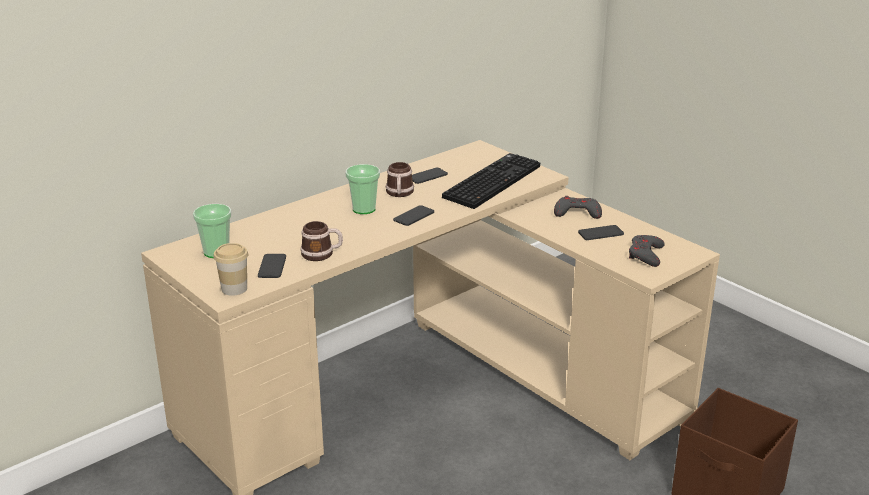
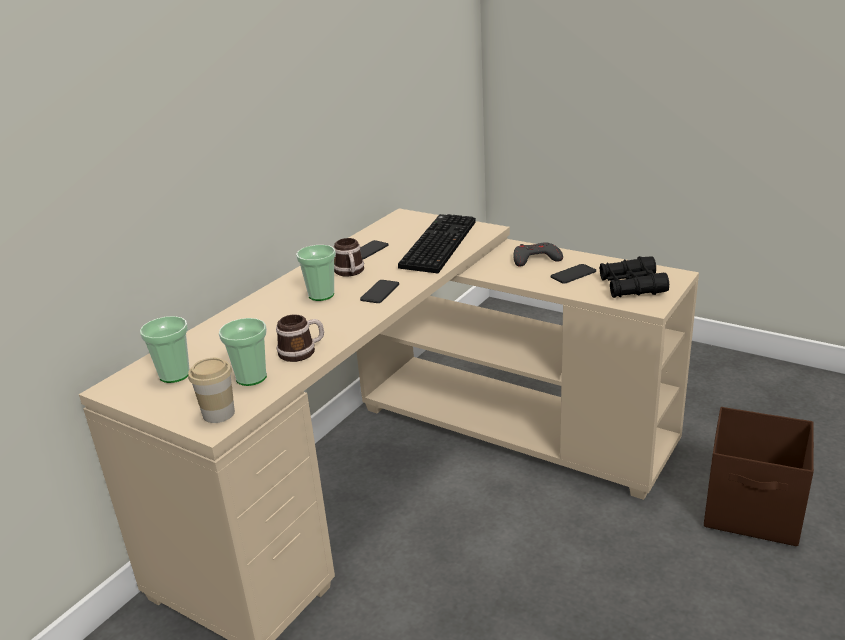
camera: 15 degrees left, 0 degrees up
(272, 266) = (251, 377): phone -> cup
(645, 254) = (632, 286): grey game controller -> black binoculars

